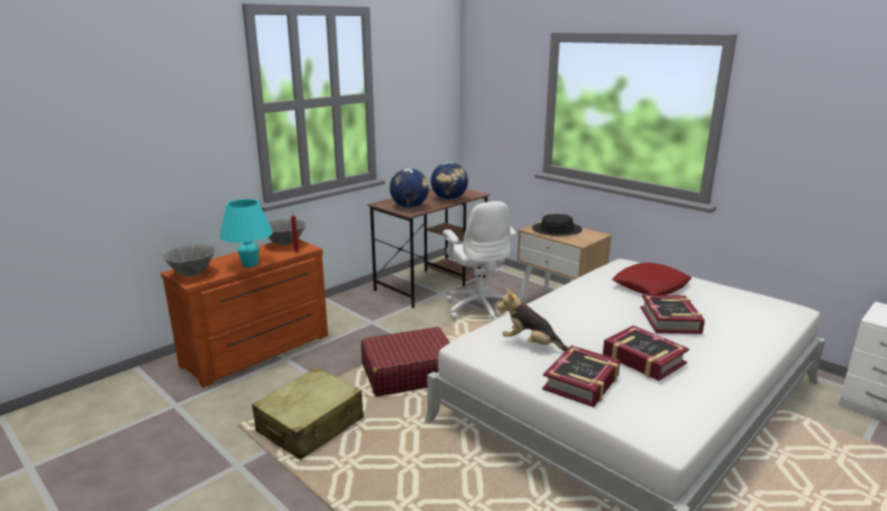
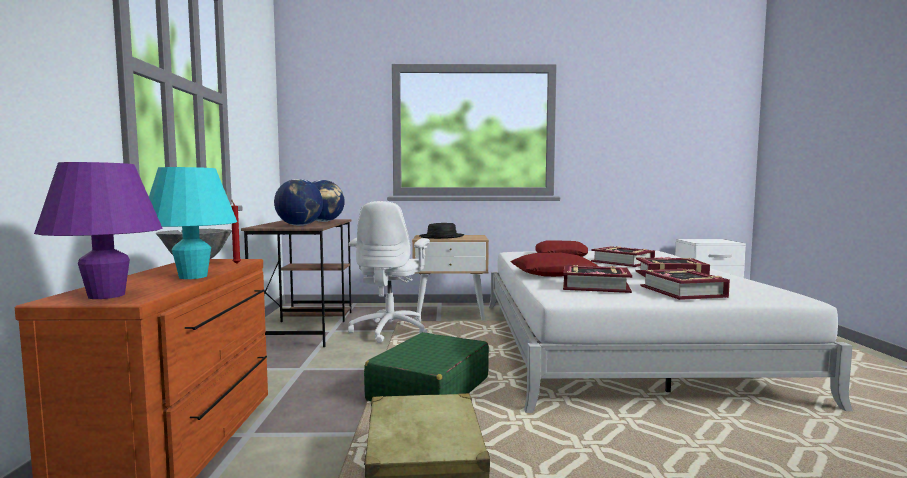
camera: 45 degrees left, 15 degrees down
(192, 274) = (106, 296): grey bowl -> purple table lamp
(408, 373) = (429, 389): red suitcase -> green suitcase
(478, 308) = (390, 330): white office chair -> white office chair turned 75 degrees clockwise
(531, 344) = (595, 286): plush toy -> book
(557, 312) = (553, 273): none -> red pillow

